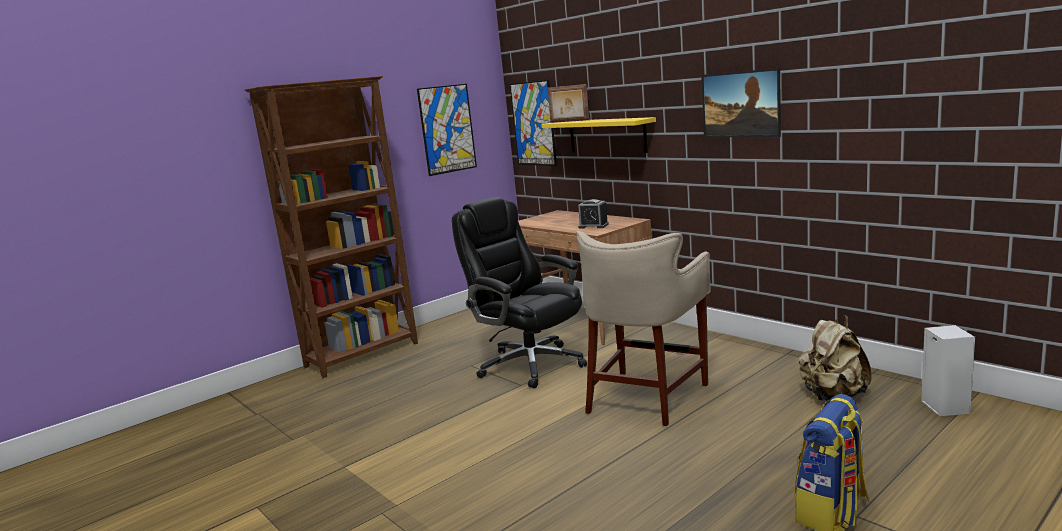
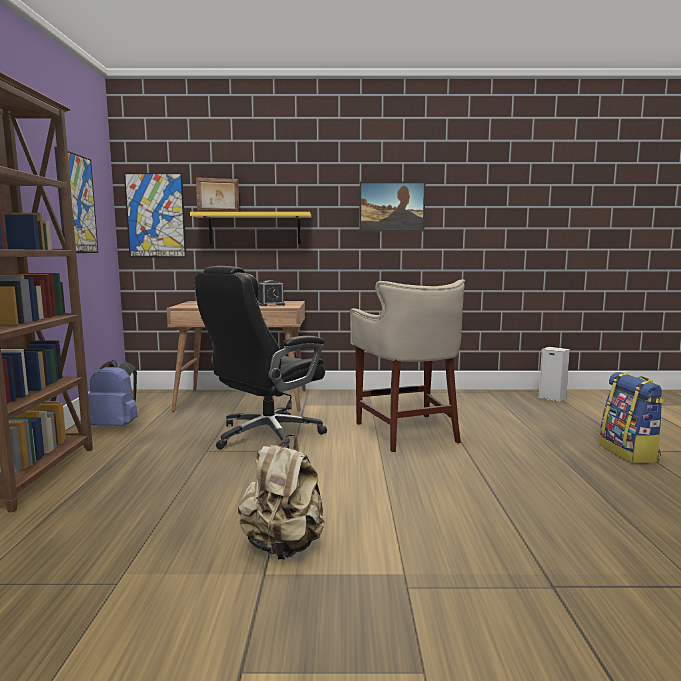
camera: 50 degrees left, 5 degrees down
(460, 326) = (116, 426): none -> blue backpack
(529, 364) = (266, 436): black office chair -> black office chair turned 45 degrees counterclockwise
(832, 396) = (500, 405): beige backpack -> beige backpack (284, 546)

